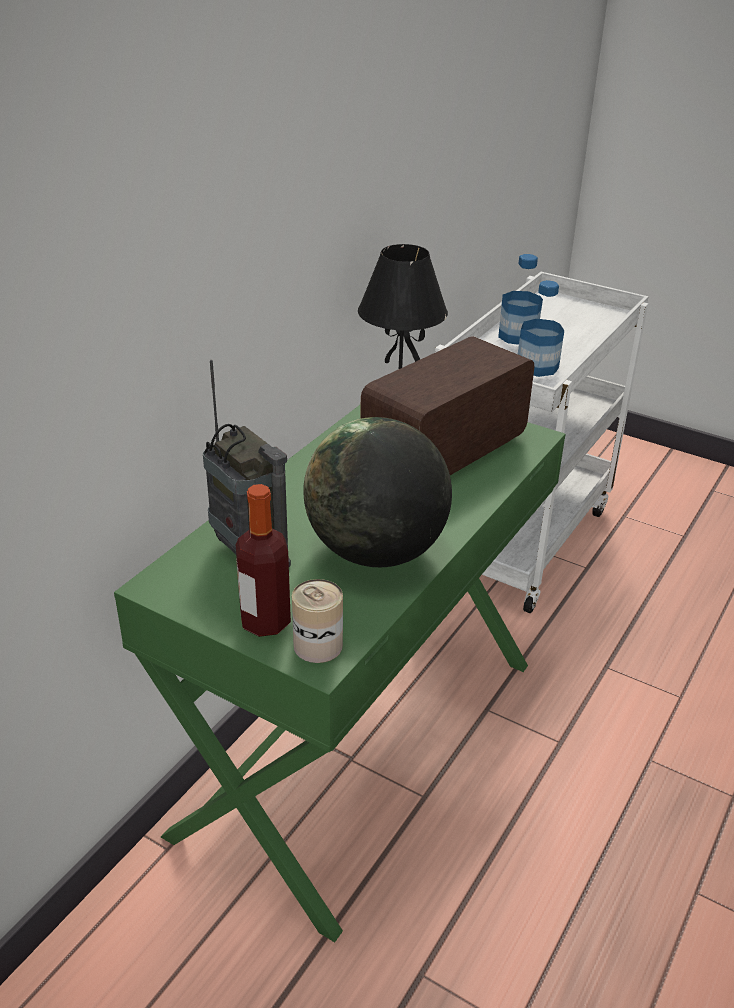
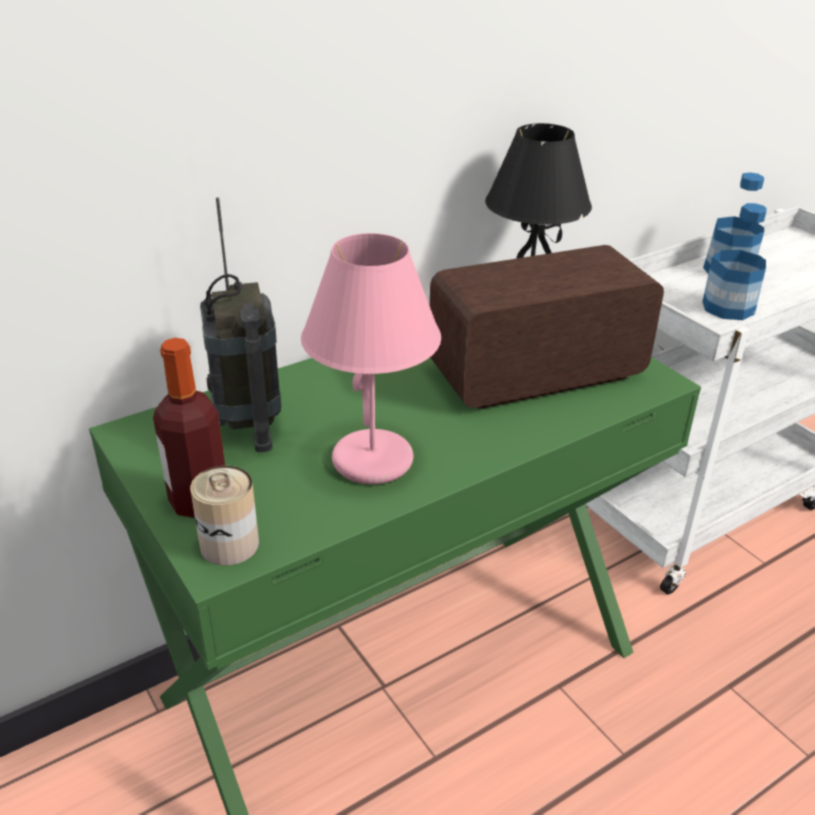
camera: 25 degrees right, 0 degrees up
(376, 552) = (374, 461): globe -> pink table lamp

